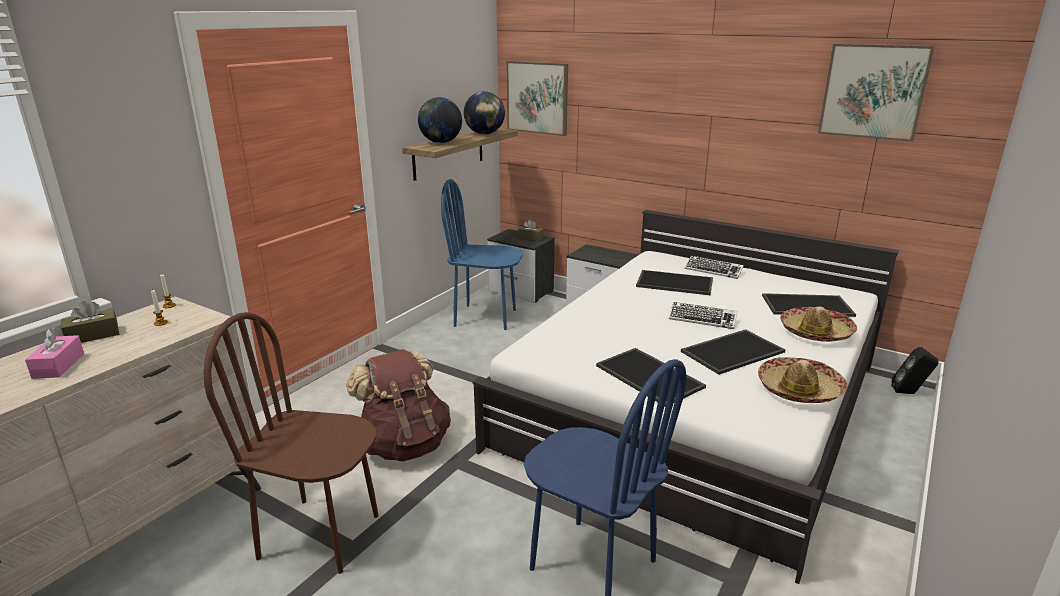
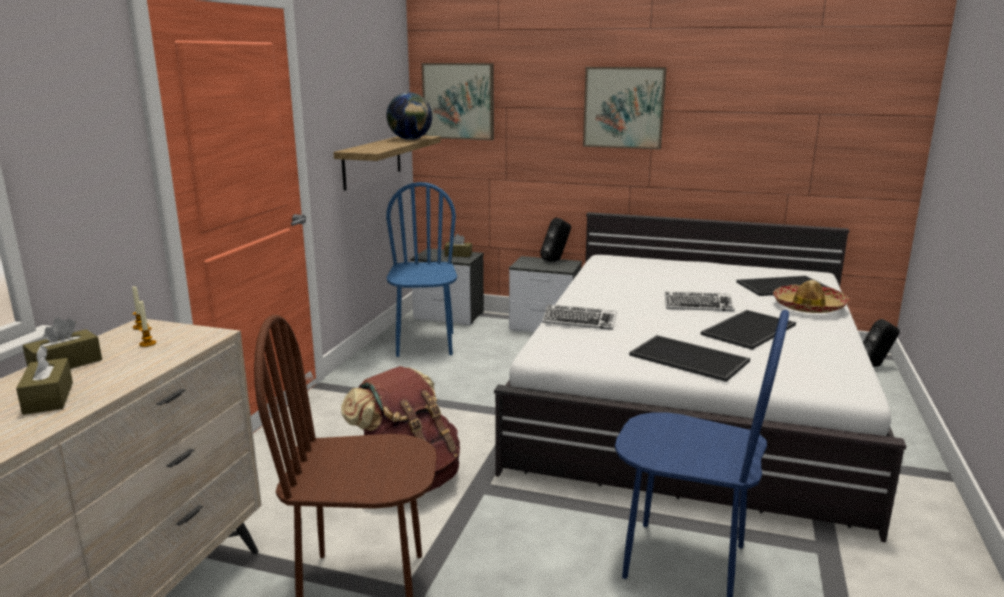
camera: 15 degrees left, 5 degrees down
(58, 366) = (48, 398): pink tissue box -> brown tissue box
(441, 143) = (372, 147): globe -> none
(485, 317) = (424, 344): blue chair -> blue chair turned 90 degrees clockwise
(614, 252) = (556, 260): none -> black speaker
(673, 283) = (645, 279): tray -> none
(713, 270) = (674, 265): keyboard -> keyboard (579, 322)
(799, 389) = (833, 353): hat -> none
(873, 91) = (813, 77): picture -> picture (623, 107)

